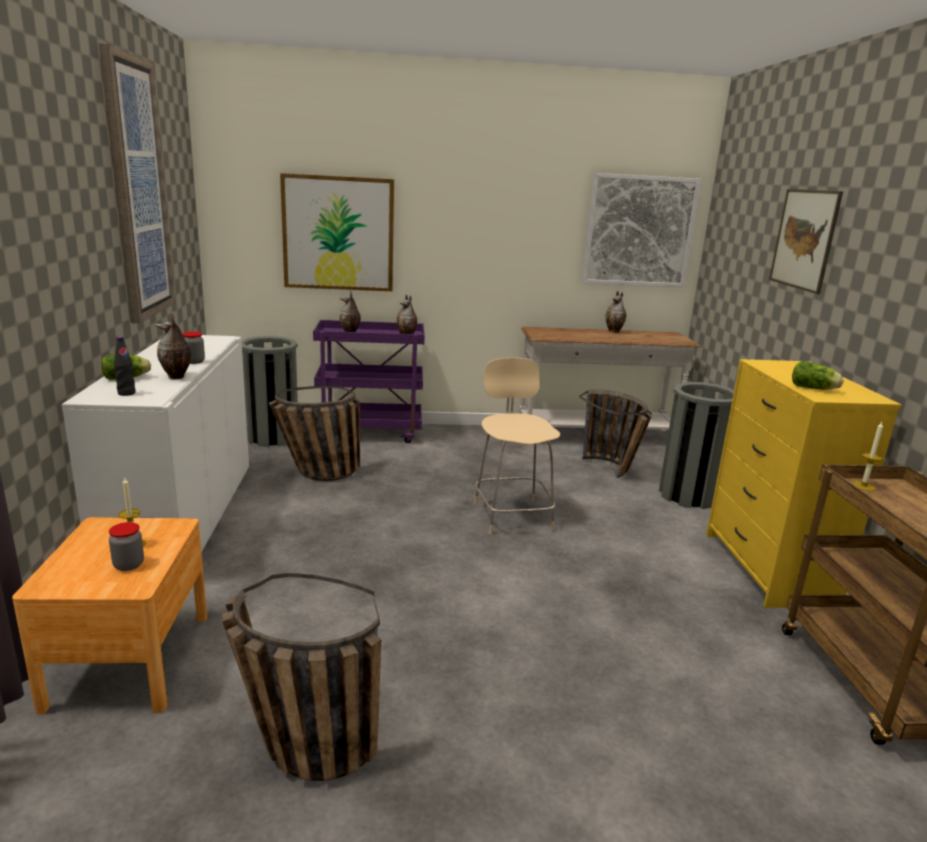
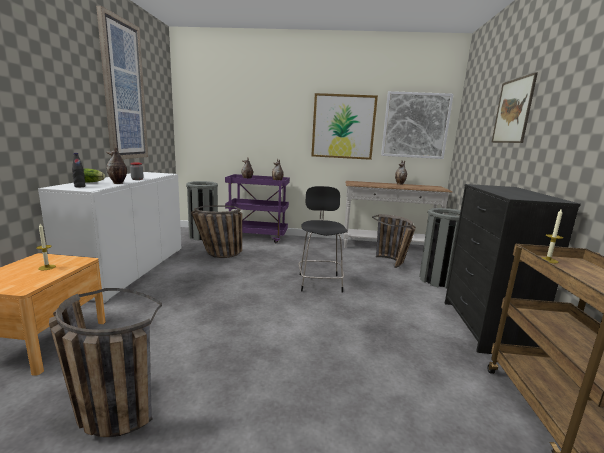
camera: 10 degrees right, 5 degrees down
(128, 565) = (32, 277): jar -> none
(338, 233) = (244, 127): picture -> picture (343, 127)
(512, 514) = (320, 282): beige chair -> black chair
(767, 568) = (484, 327): yellow dresser -> black dresser
(815, 389) = (513, 195): lettuce -> none

